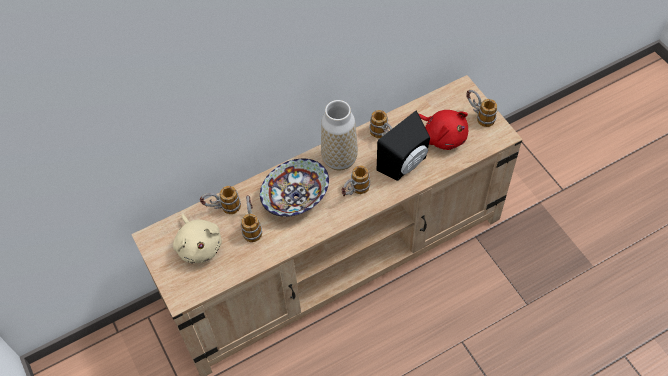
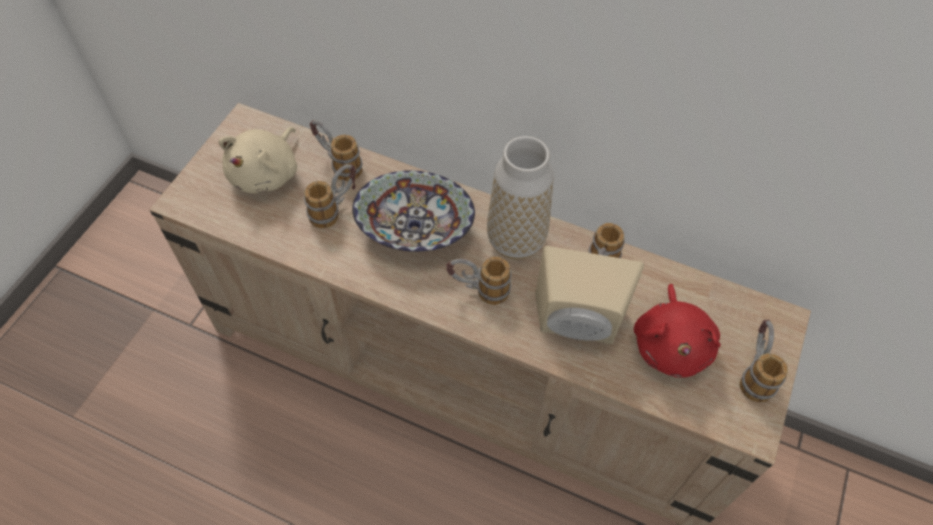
camera: 50 degrees right, 0 degrees up
(405, 165) = (577, 326): black speaker -> beige speaker

